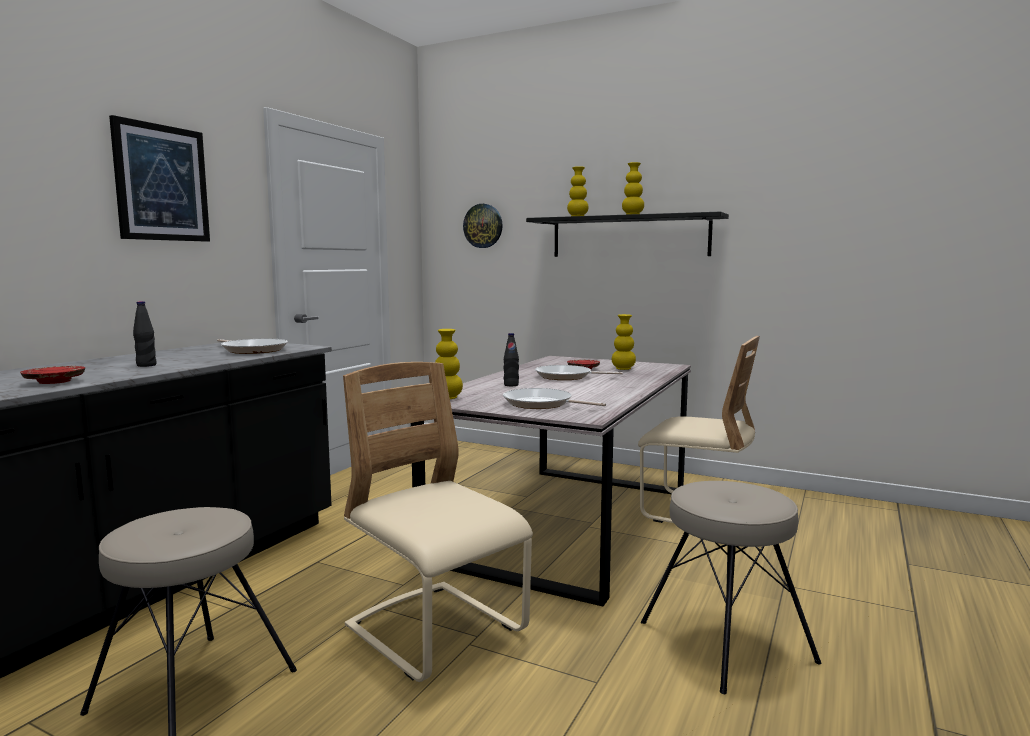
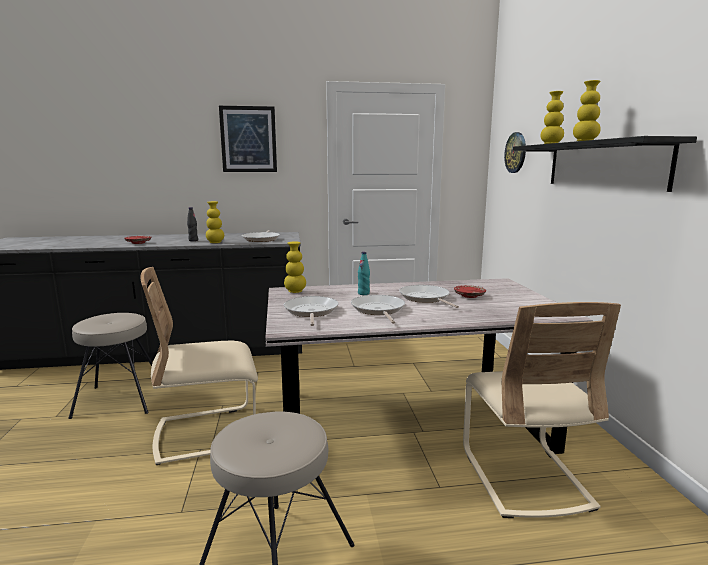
camera: 55 degrees right, 5 degrees up
(436, 631) = (207, 433): beige chair -> beige chair turned 120 degrees counterclockwise
(511, 385) = (363, 293): black bottle -> turquoise bottle
(577, 390) = (378, 310): none -> frying pan
(623, 369) = (501, 305): yellow vase -> yellow vase (215, 242)

